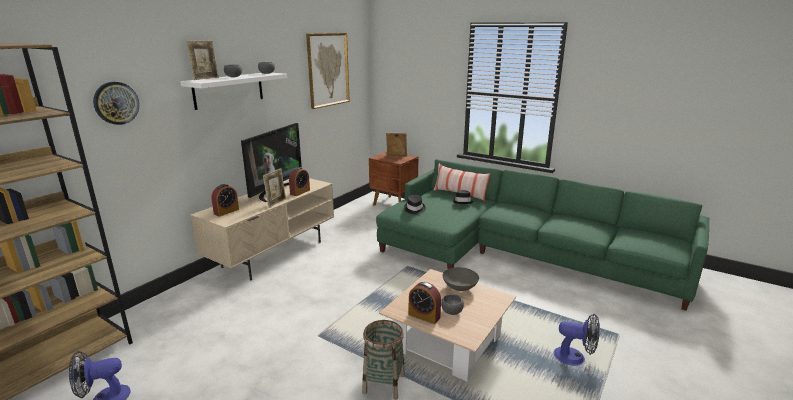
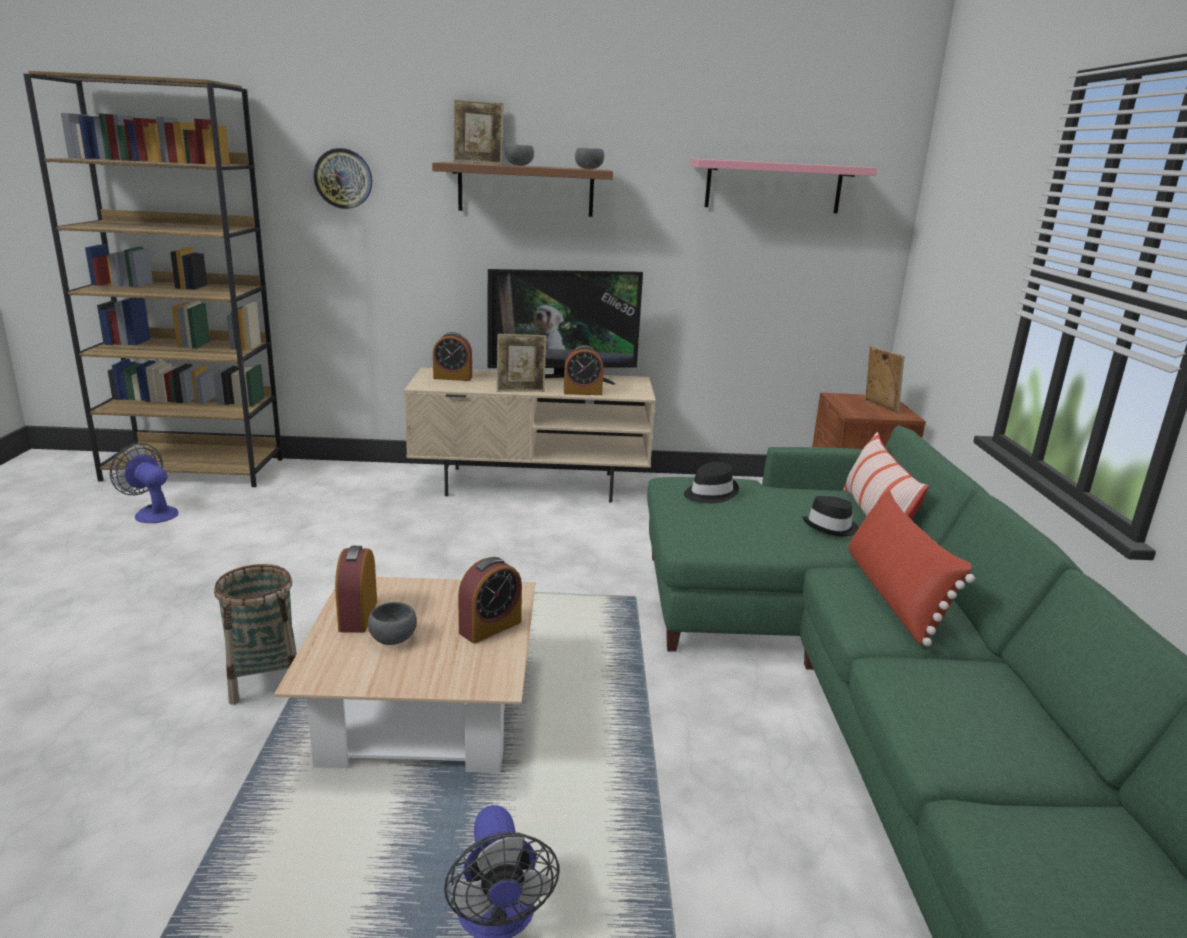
camera: 55 degrees right, 0 degrees up
(229, 90) = (526, 189): white shelf -> brown shelf
(328, 70) = (773, 186): picture -> pink shelf
(459, 288) = (490, 627): grey bowl -> alarm clock
(513, 211) = (893, 596): none -> red pillow

